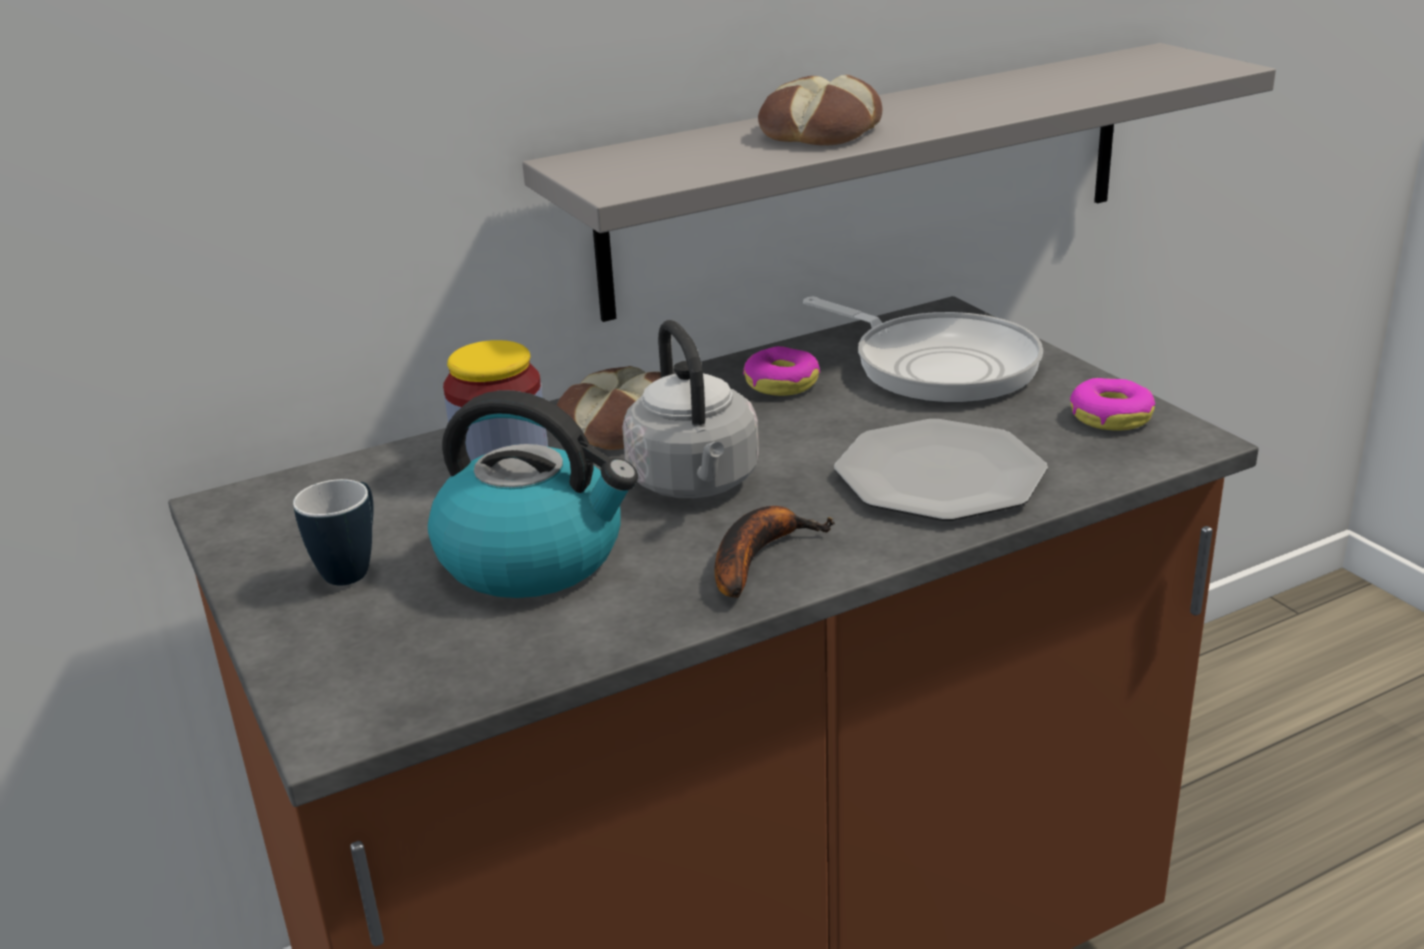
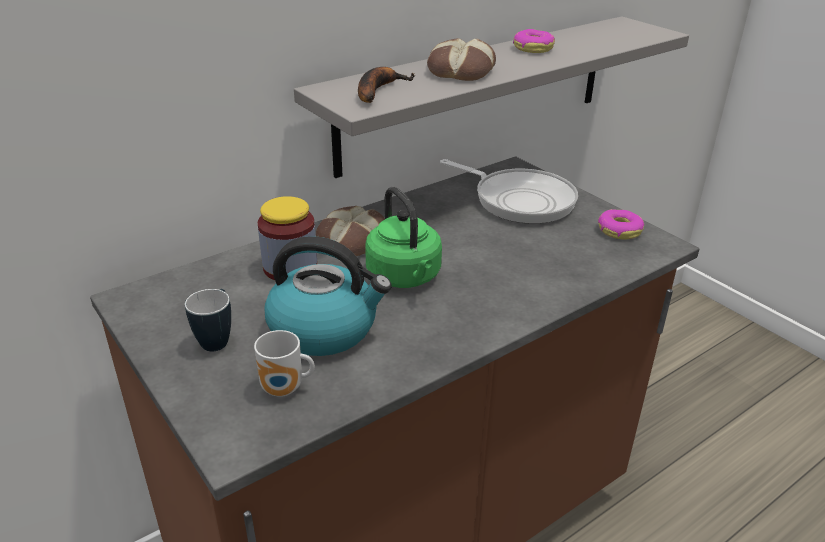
camera: 10 degrees left, 5 degrees up
(442, 646) = (285, 390): none -> mug
(696, 484) = (405, 277): grey kettle -> green kettle
(757, 557) = (452, 324): banana -> banana (377, 90)
(782, 383) = (437, 212): donut -> donut (533, 48)
(939, 476) = (539, 269): plate -> none

